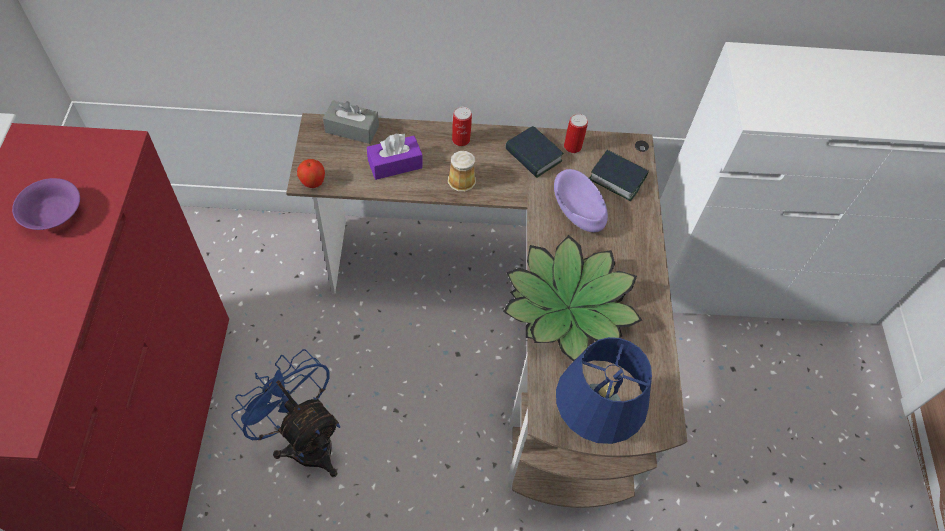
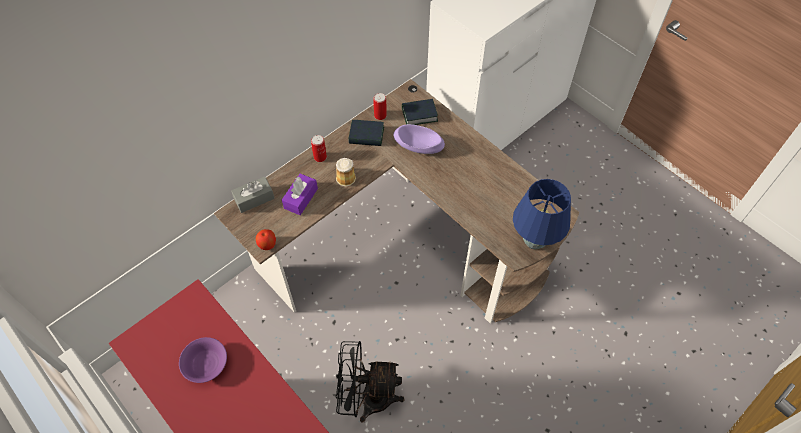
camera: 40 degrees left, 0 degrees up
(304, 439) = (367, 398): blue fan -> black fan
(568, 308) = (467, 197): potted plant -> none

